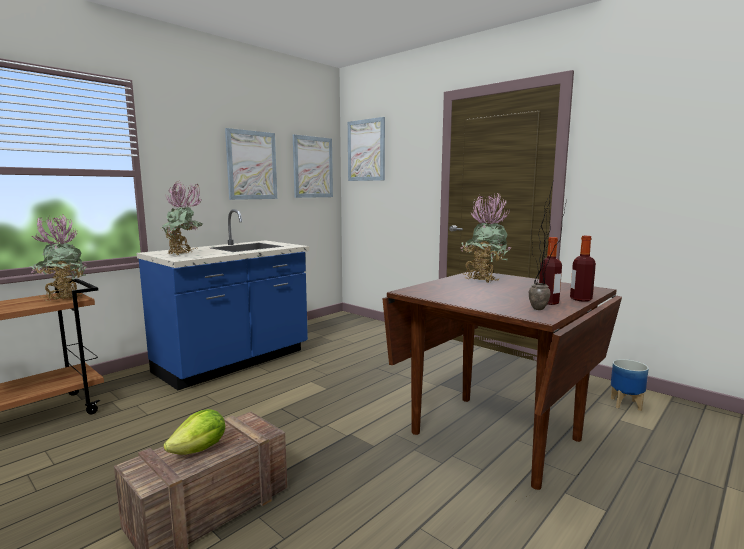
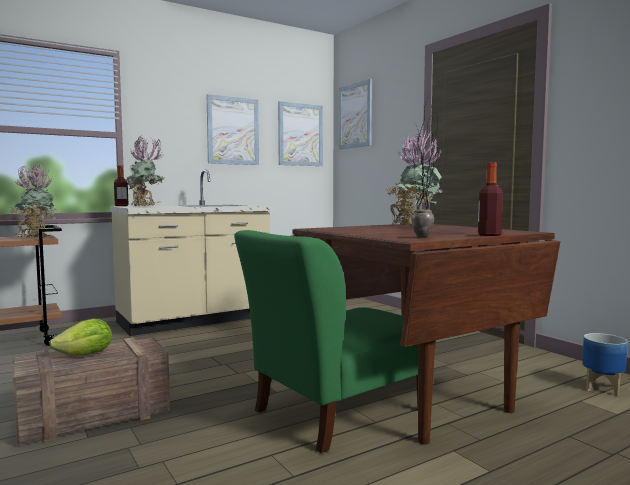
camera: 15 degrees right, 5 degrees down
(234, 362) = (194, 320): blue counter -> beige counter
(442, 465) = (334, 413): none -> green chair
(548, 302) = (445, 235): bottle -> bottle (121, 206)

